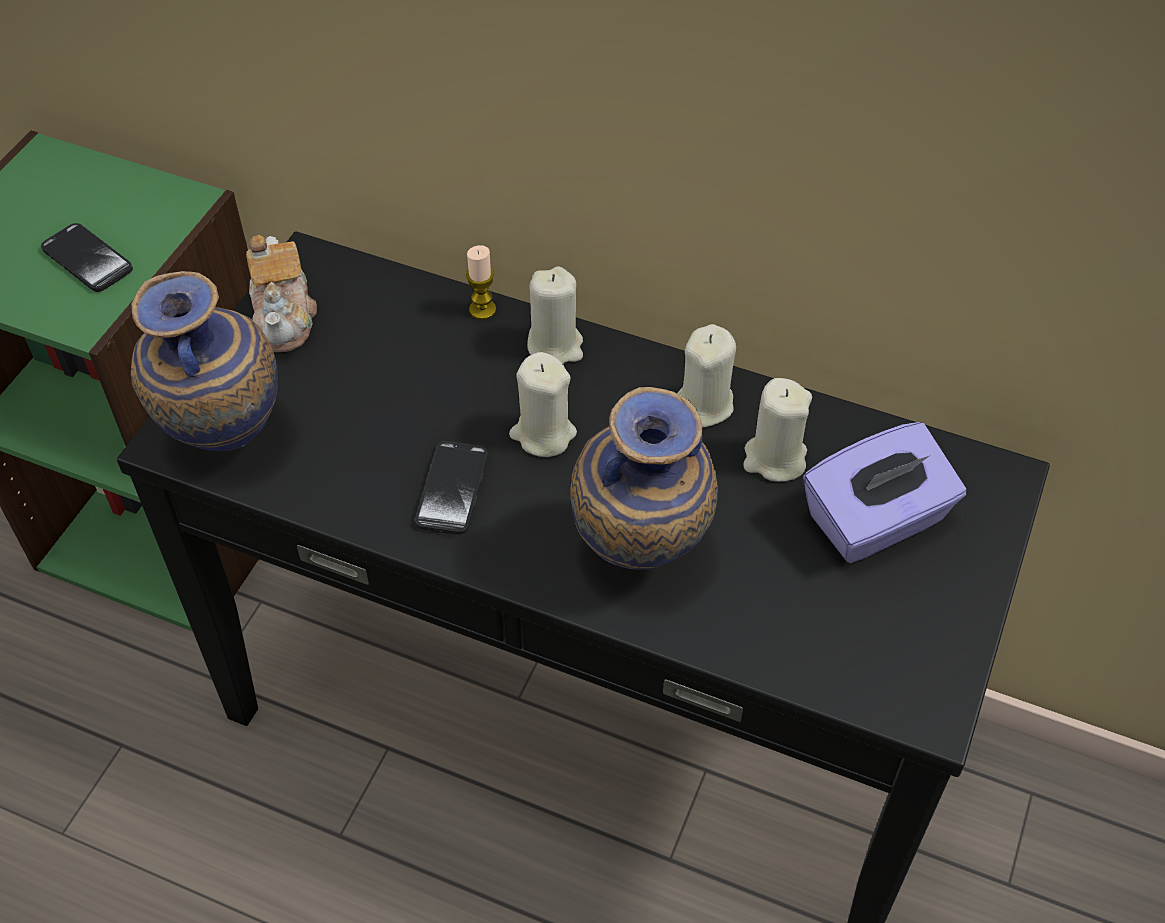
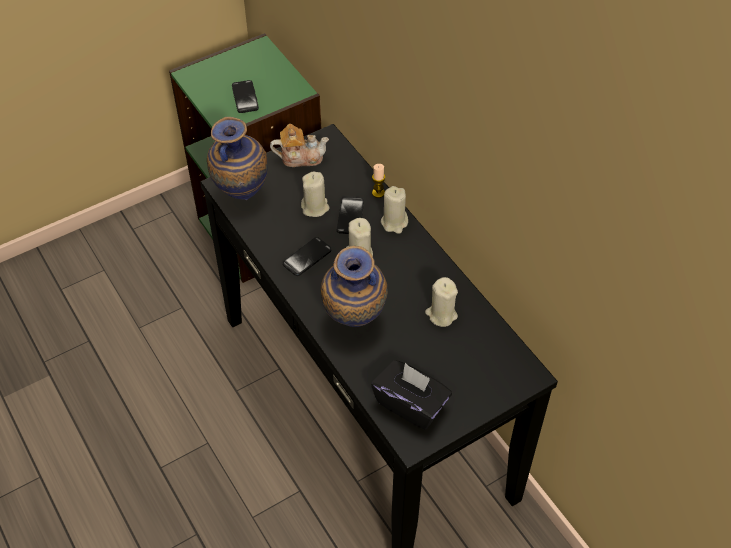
camera: 35 degrees right, 0 degrees up
(285, 317) = (300, 157): teapot -> teapot turned 120 degrees counterclockwise
(468, 374) = (350, 216): none -> phone
(704, 404) = (433, 277): beige candle -> beige candle (315, 207)
(867, 646) = (411, 404): none -> black tissue box
(876, 521) = (459, 361): purple tissue box -> none

